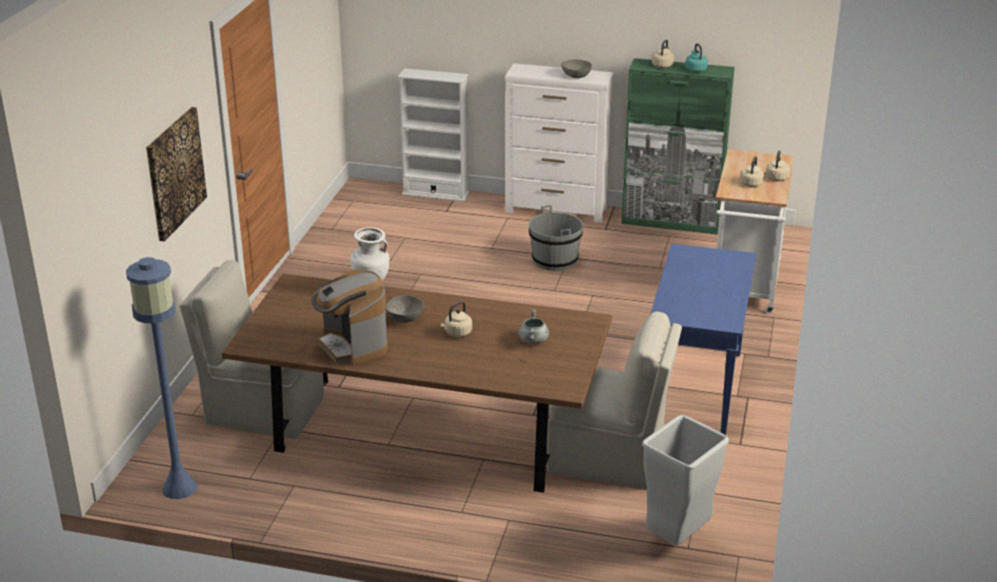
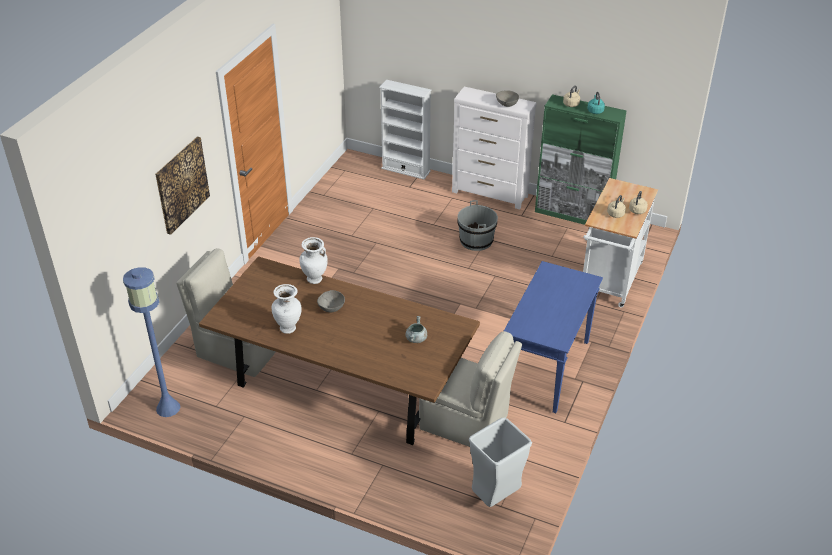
camera: 10 degrees right, 10 degrees up
(352, 346) = (288, 328): coffee machine -> white vase
(457, 333) = (364, 325): beige kettle -> none

